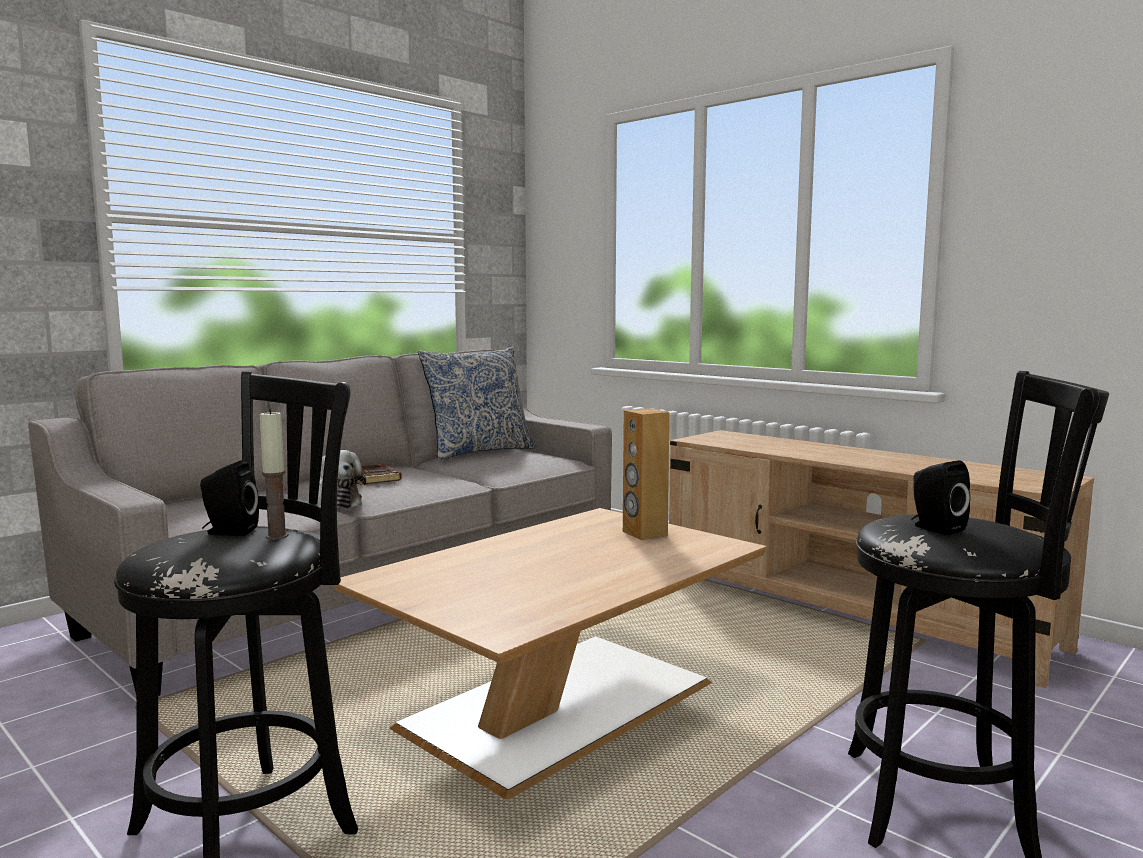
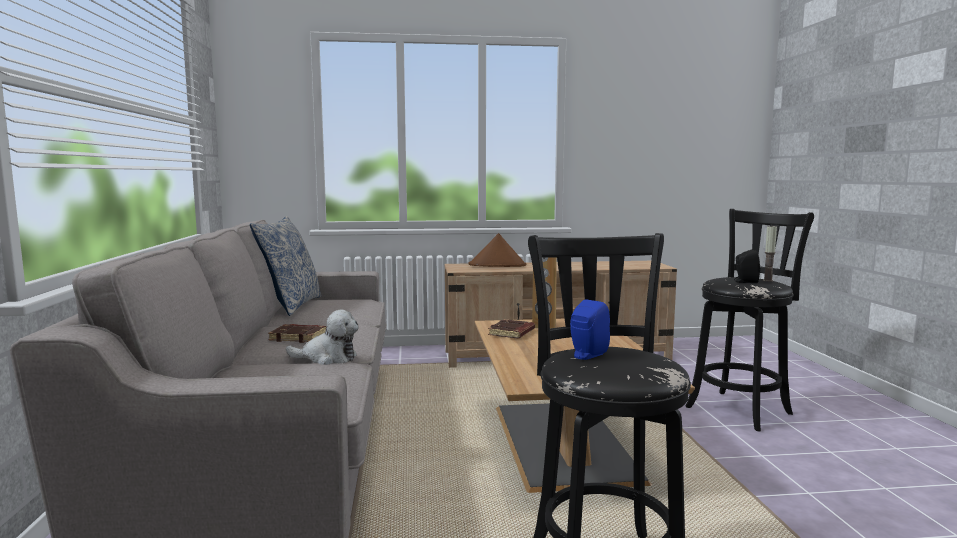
camera: 50 degrees left, 0 degrees up
(228, 532) = (586, 355): black speaker -> blue speaker
(277, 536) = (615, 348): candle -> candle (768, 280)
(577, 530) = (512, 333): none -> brown book
(772, 442) = (497, 265): none -> brown hat

